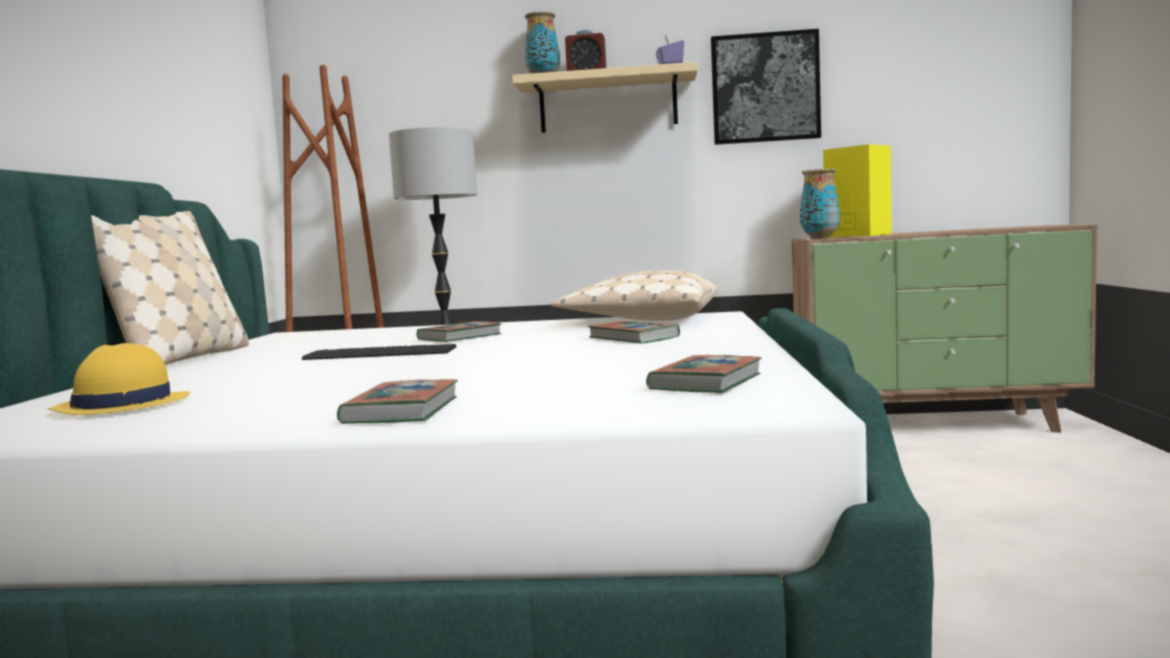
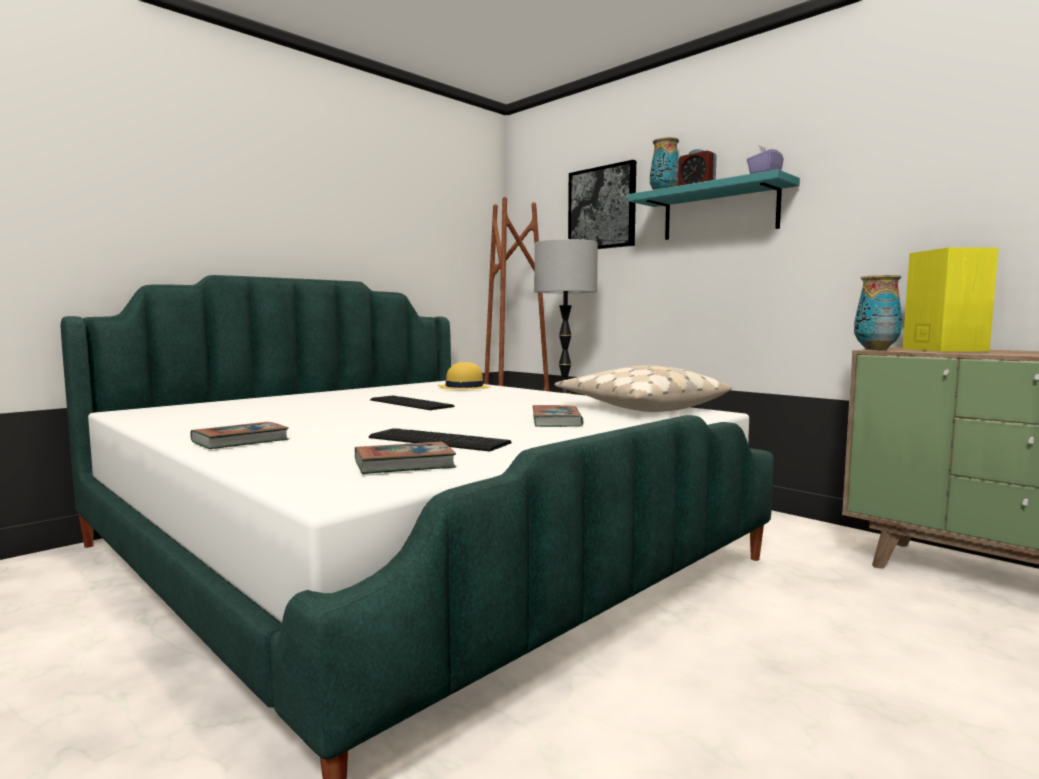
camera: 40 degrees right, 0 degrees up
(121, 405) = (215, 411): yellow hat -> yellow hat (463, 388)
(180, 359) = (346, 389): beige pillow -> none
(460, 337) = (490, 400): book -> none
(608, 103) = (719, 212): beige shelf -> turquoise shelf
(618, 366) = (438, 440): none -> keyboard
(765, 88) = (873, 188): picture -> picture (602, 208)

